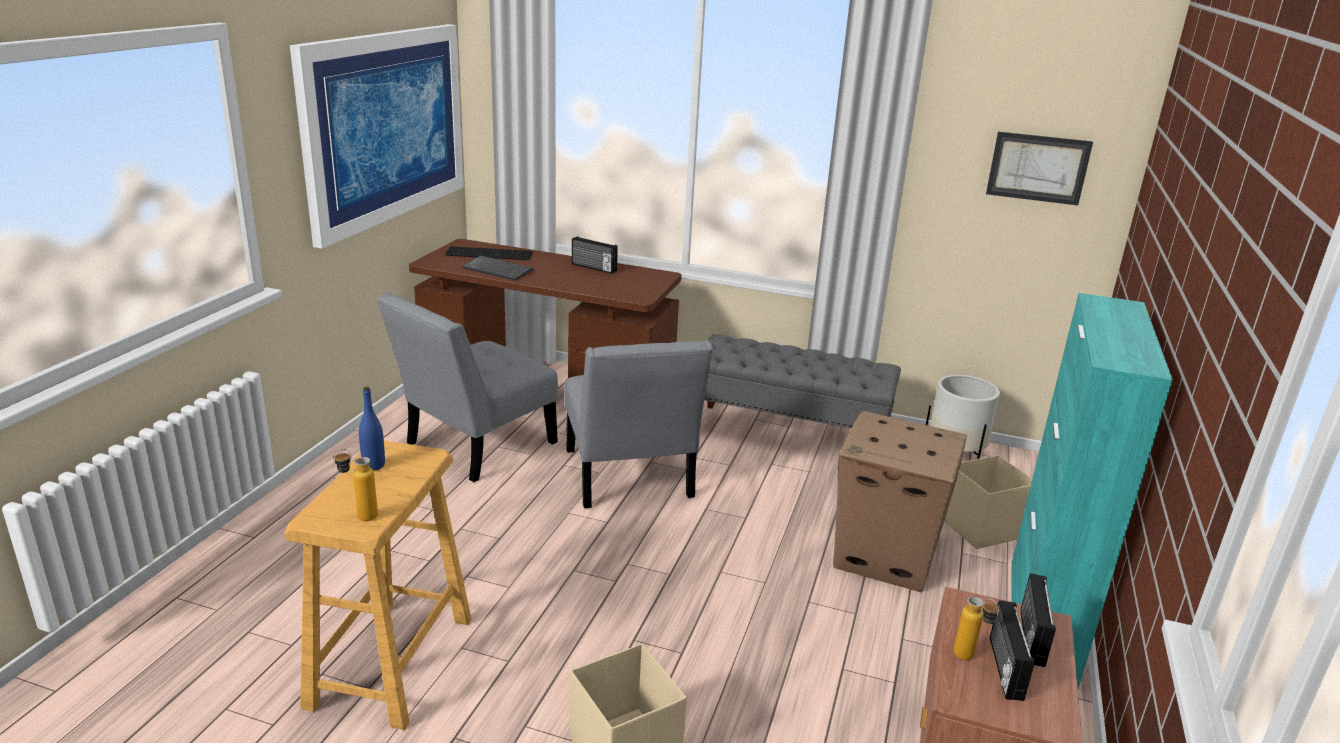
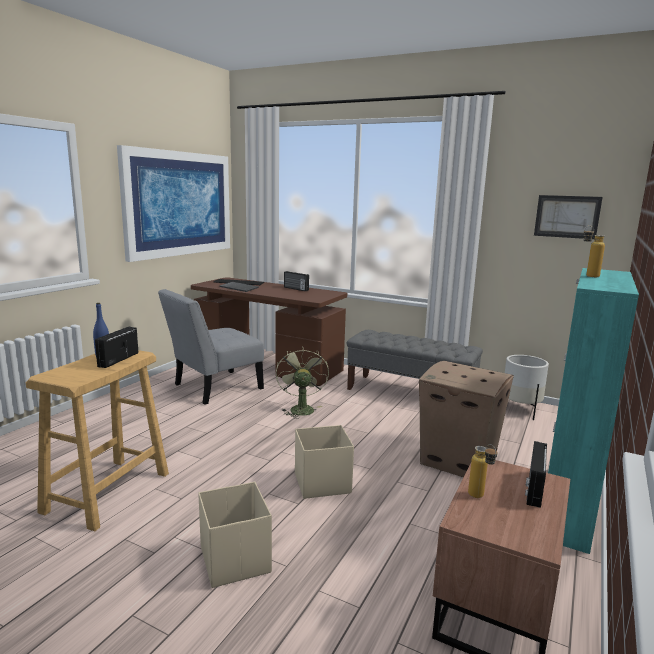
camera: 10 degrees right, 10 degrees down
(359, 517) = (74, 376): bottle -> bottle (587, 276)
(629, 478) = (300, 408): grey chair -> green fan
(980, 528) = (531, 449): beige storage box -> beige storage box (321, 483)
(1003, 668) = (506, 505): radio -> radio (117, 359)

